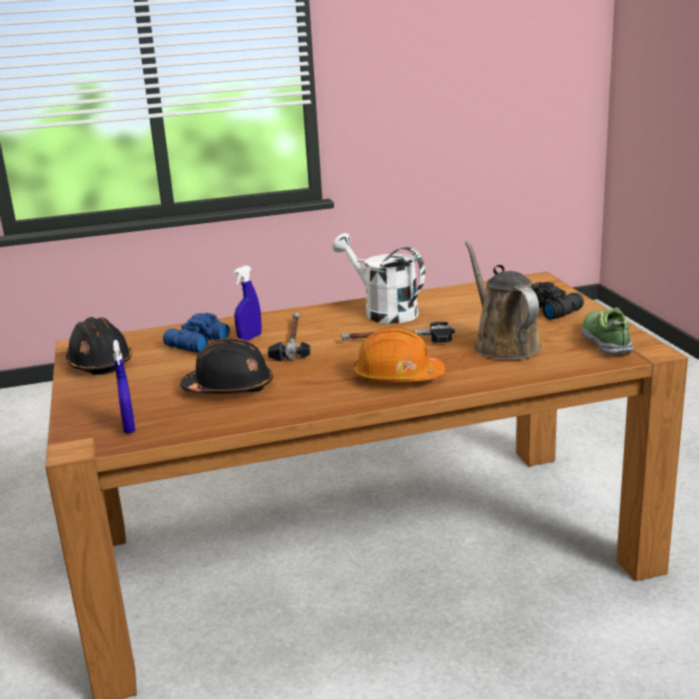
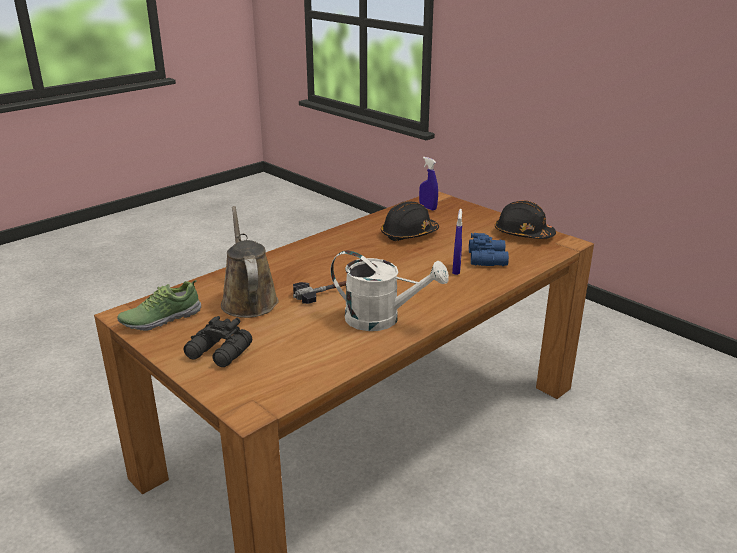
camera: 150 degrees right, 5 degrees up
(292, 341) = (420, 273): hammer -> none
(397, 377) = (309, 259): orange hard hat -> none
(503, 345) = (248, 300): brown watering can -> brown watering can turned 150 degrees counterclockwise
(606, 341) = (161, 318): shoe -> shoe turned 90 degrees clockwise

